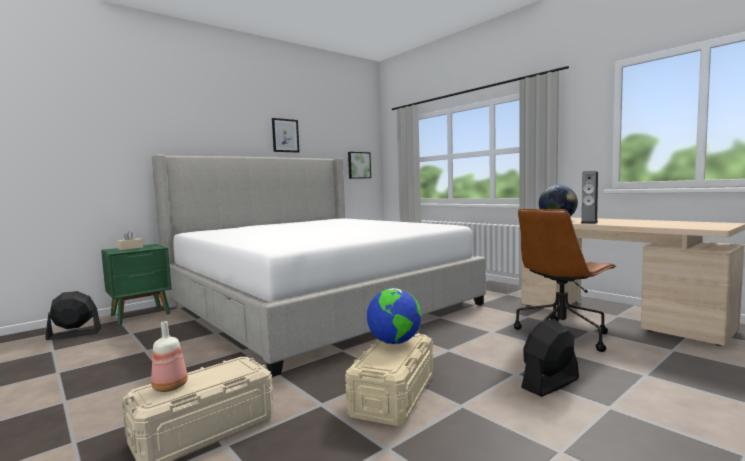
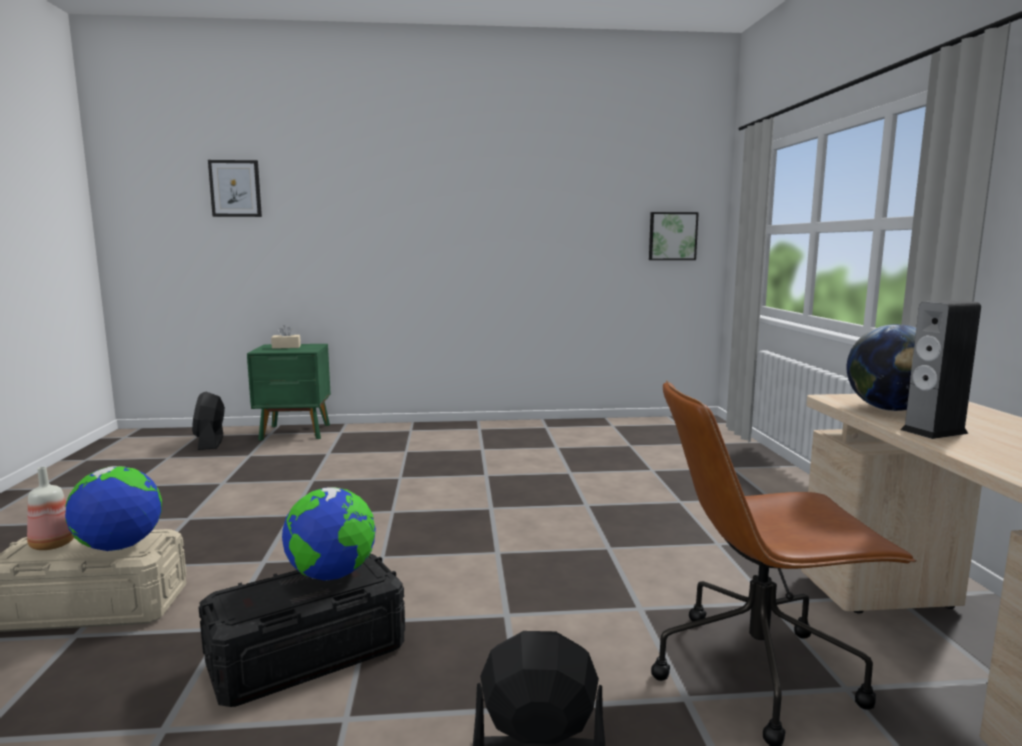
camera: 35 degrees right, 5 degrees up
(74, 334) = (210, 442): black fan -> black fan turned 120 degrees counterclockwise
(232, 371) = (119, 547): none -> globe
(285, 135) = (528, 188): picture -> picture (235, 188)
(318, 305) = (484, 471): bed -> none
(393, 395) = (307, 656): beige storage box -> black storage box

